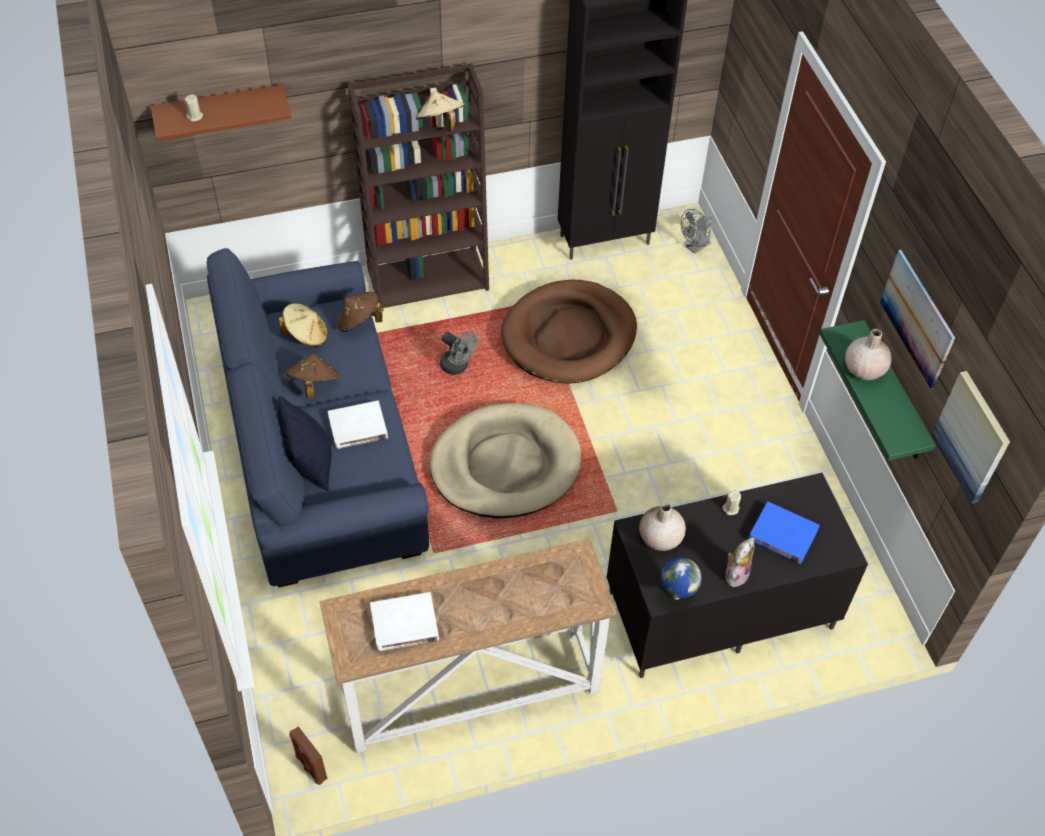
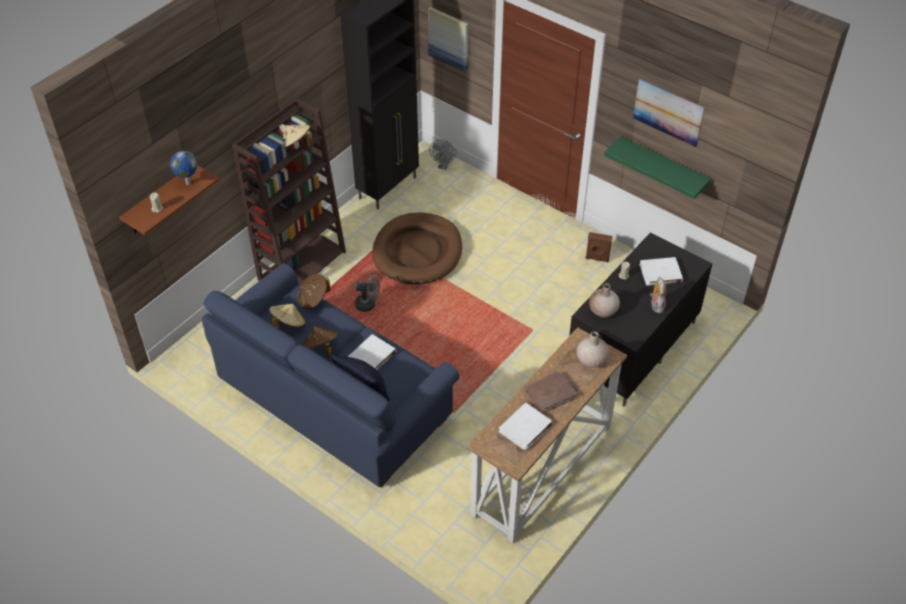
camera: 35 degrees left, 5 degrees down
(310, 767) = (494, 568): brown speaker -> brown speaker (597, 259)
(474, 600) = (550, 393): none -> brown book
(505, 465) = (448, 342): beige dog bed -> none
(675, 596) = (638, 334): globe -> globe (187, 183)
(782, 535) = (660, 273): blue book -> white book
(863, 369) = (643, 160): beige vase -> beige vase (591, 359)
(972, 437) = (739, 157): picture -> picture (449, 38)

